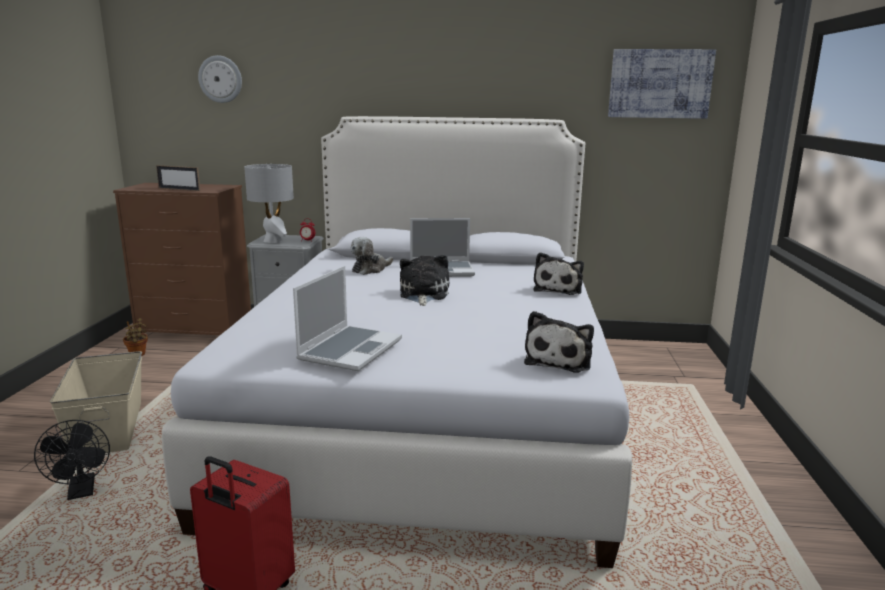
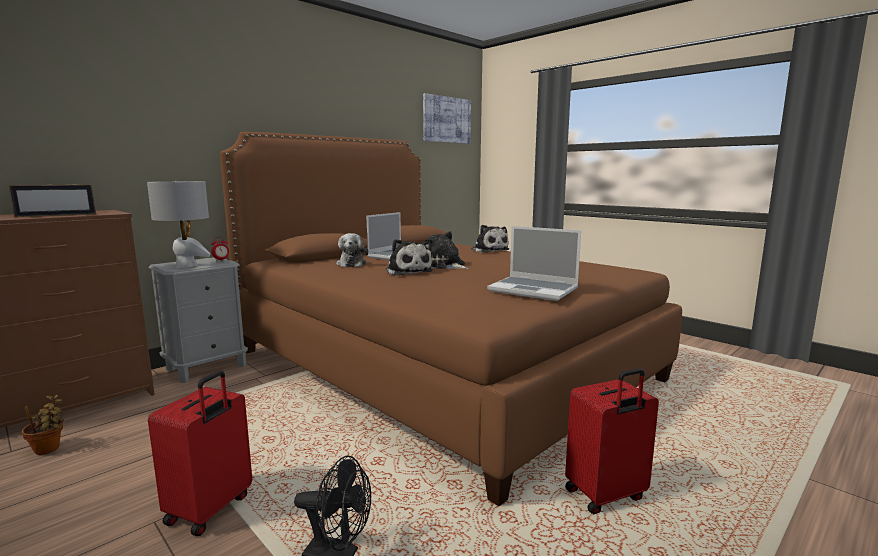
camera: 50 degrees left, 5 degrees down
(107, 428) = (210, 510): beige storage box -> red suitcase
(220, 79) = (72, 80): wall clock -> none
(350, 349) = (534, 290): laptop -> laptop turned 150 degrees clockwise
(427, 409) = (438, 364): white bed -> brown bed
(559, 360) = (607, 269): plush toy -> plush toy (408, 271)

